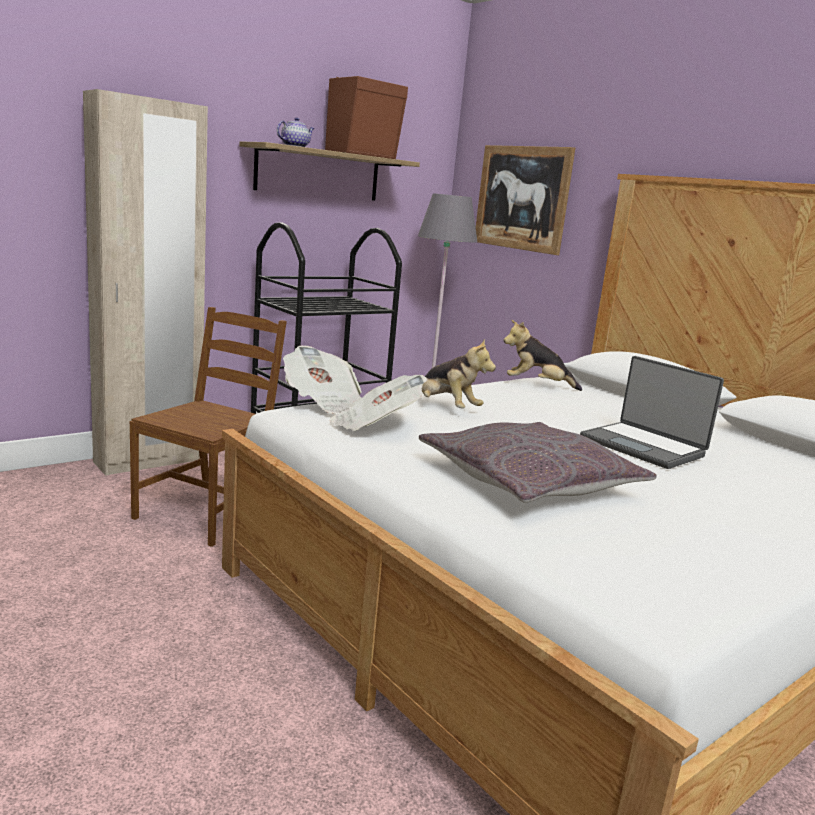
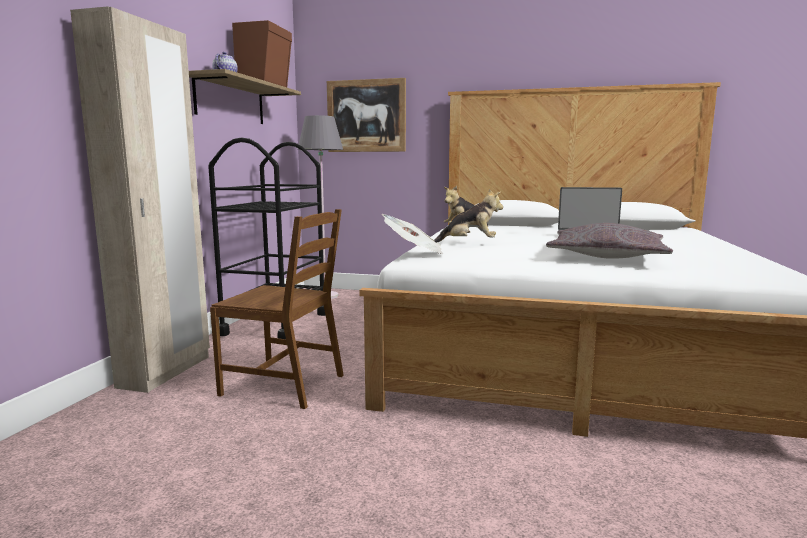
camera: 35 degrees left, 5 degrees down
(208, 512) = (285, 384): brown chair -> brown chair turned 120 degrees clockwise
(375, 425) = (477, 254): newspaper -> none

